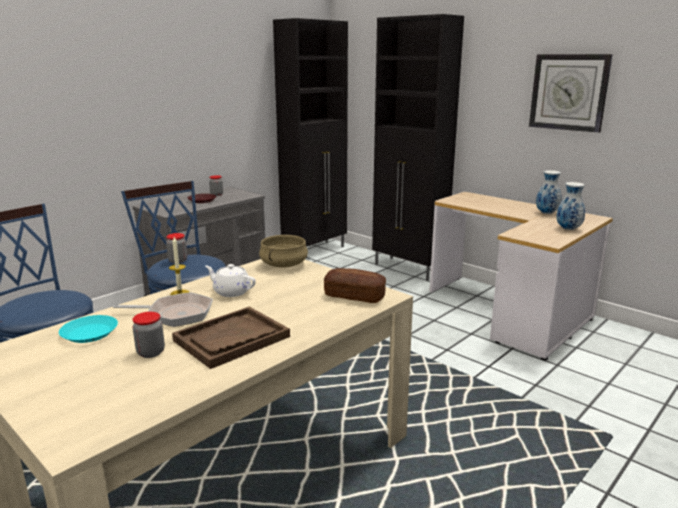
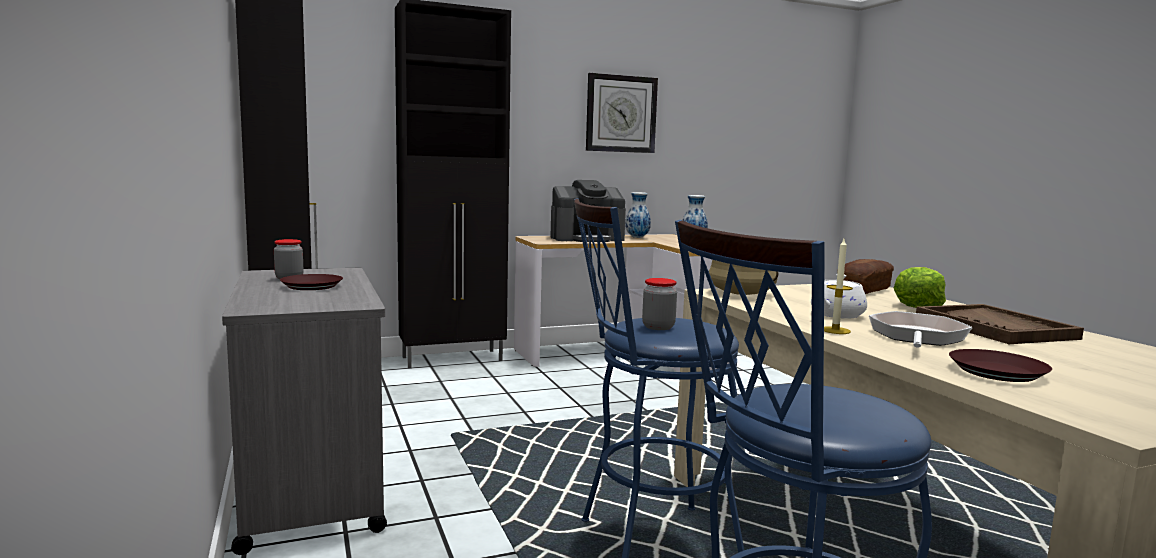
camera: 65 degrees left, 10 degrees down
(90, 333) = (996, 372): turquoise plate -> brown plate
(151, 352) = (1050, 353): jar -> none
(301, 315) = (917, 306): none -> lettuce
(497, 205) = (587, 238): none -> coffee machine

